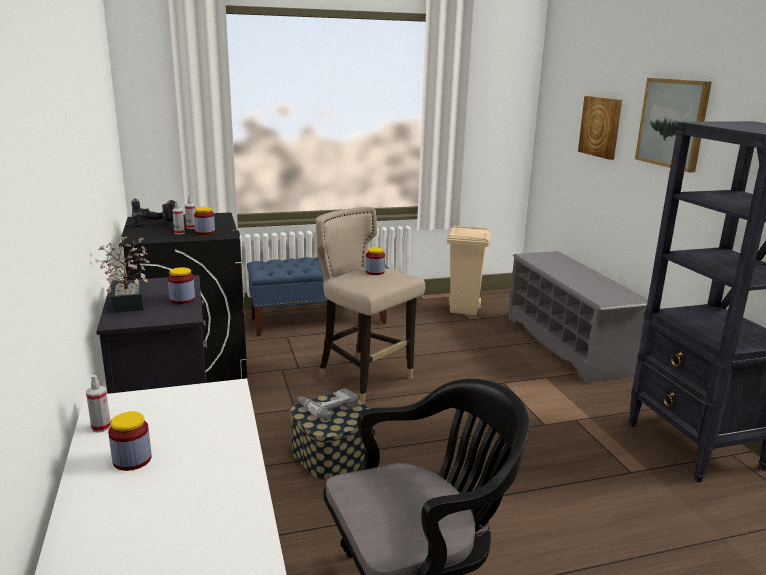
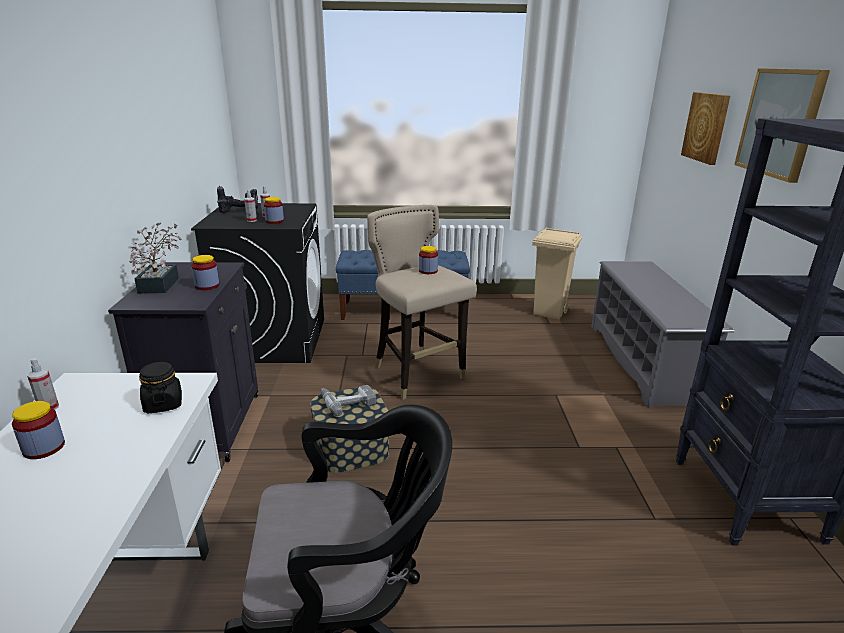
camera: 15 degrees right, 5 degrees up
(219, 410) = (163, 404): none -> black jar

